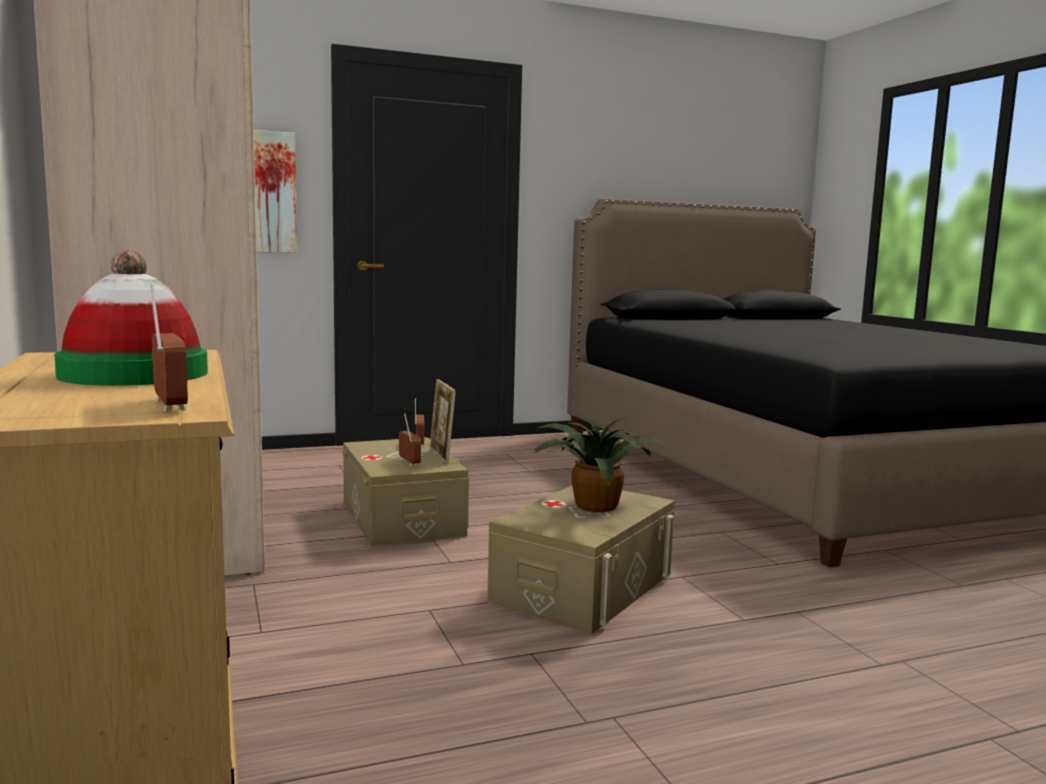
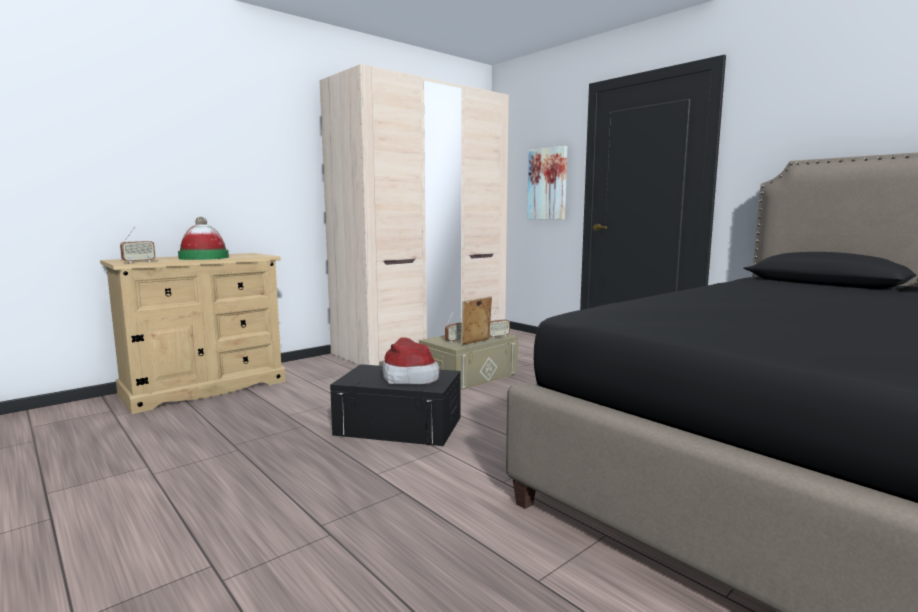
camera: 70 degrees right, 0 degrees up
(583, 587) = (399, 426): beige storage box -> black storage box
(592, 505) = (409, 377): potted plant -> hat

